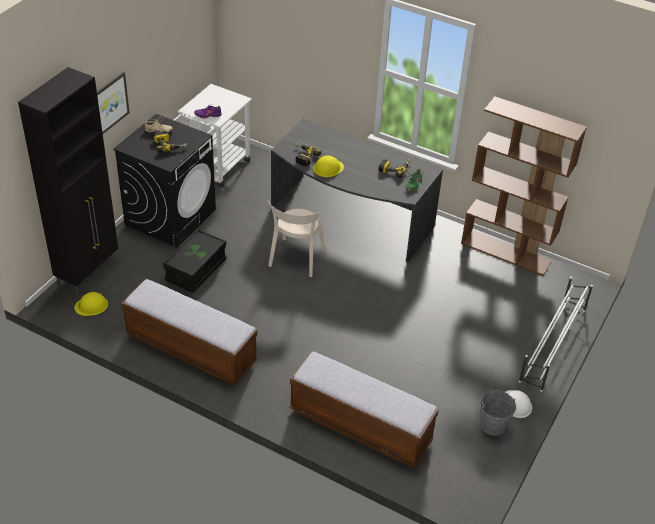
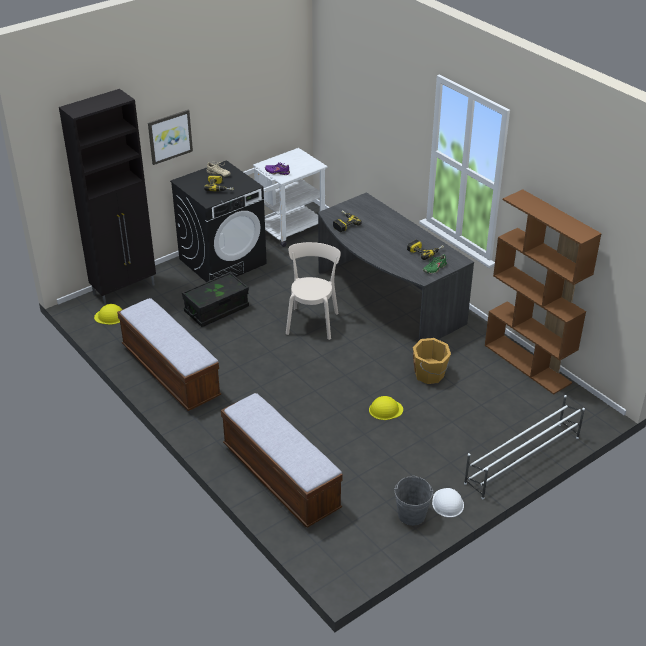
camera: 25 degrees right, 5 degrees down
(296, 259) = (312, 321): beige chair -> beige chair turned 150 degrees clockwise
(328, 168) = (360, 238): yellow hard hat -> yellow hard hat (385, 410)
(431, 285) = (430, 374): none -> orange bucket

